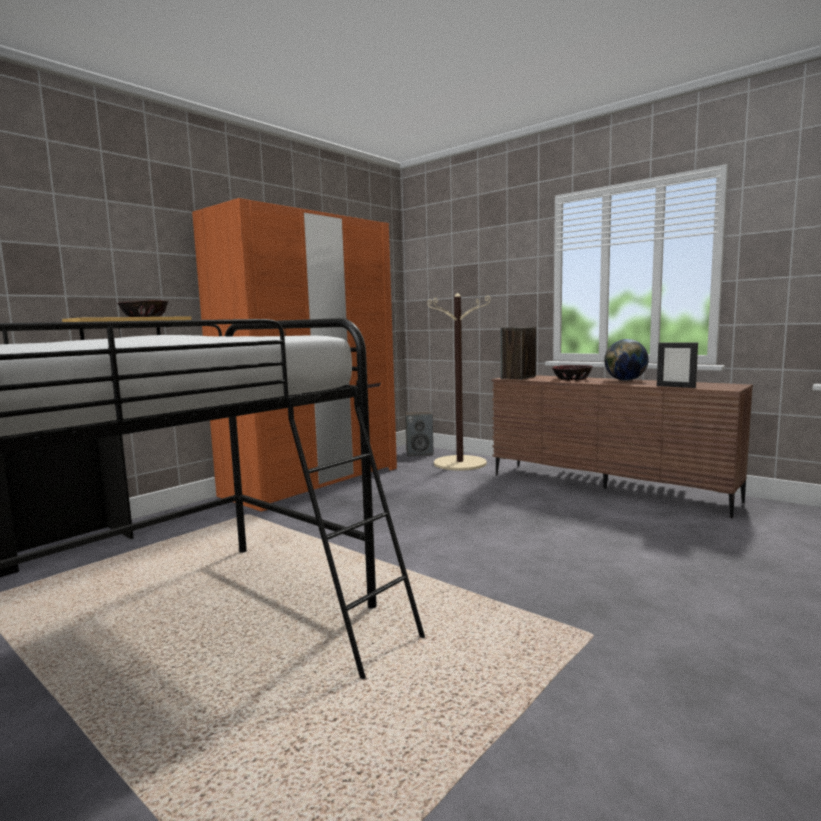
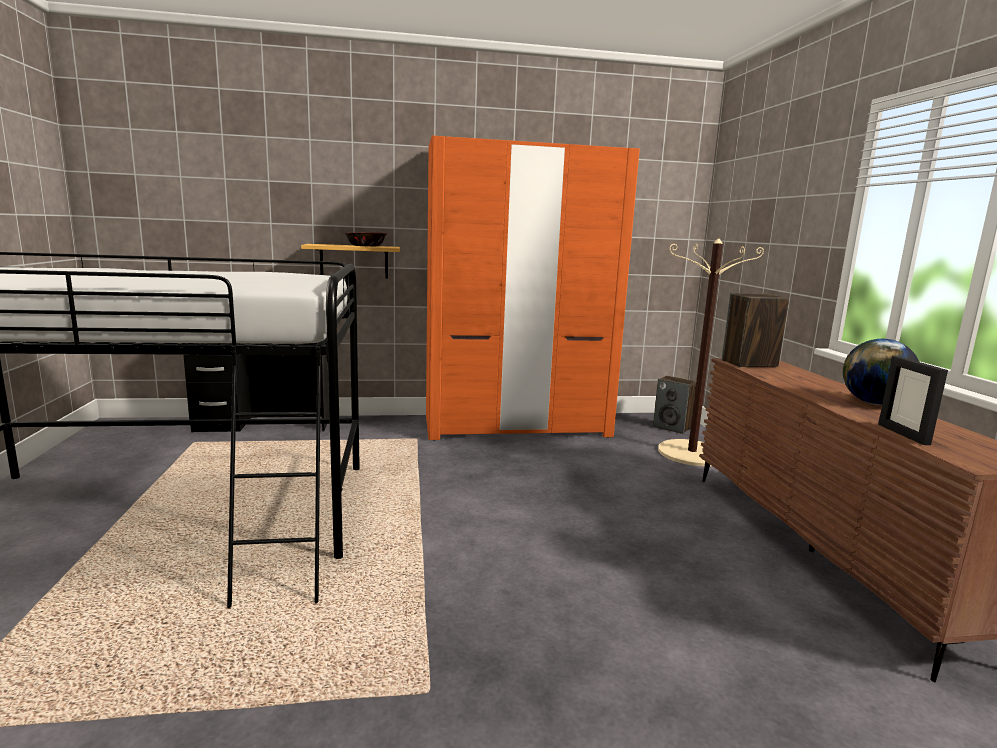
camera: 40 degrees right, 5 degrees up
(571, 379) = (806, 382): bowl -> none

